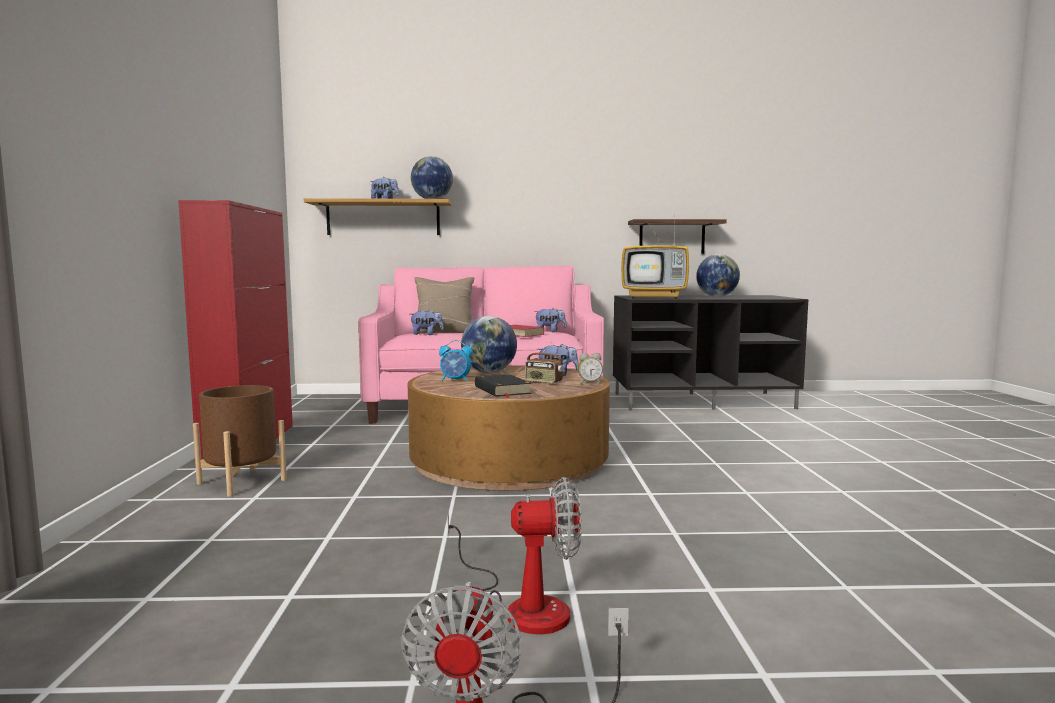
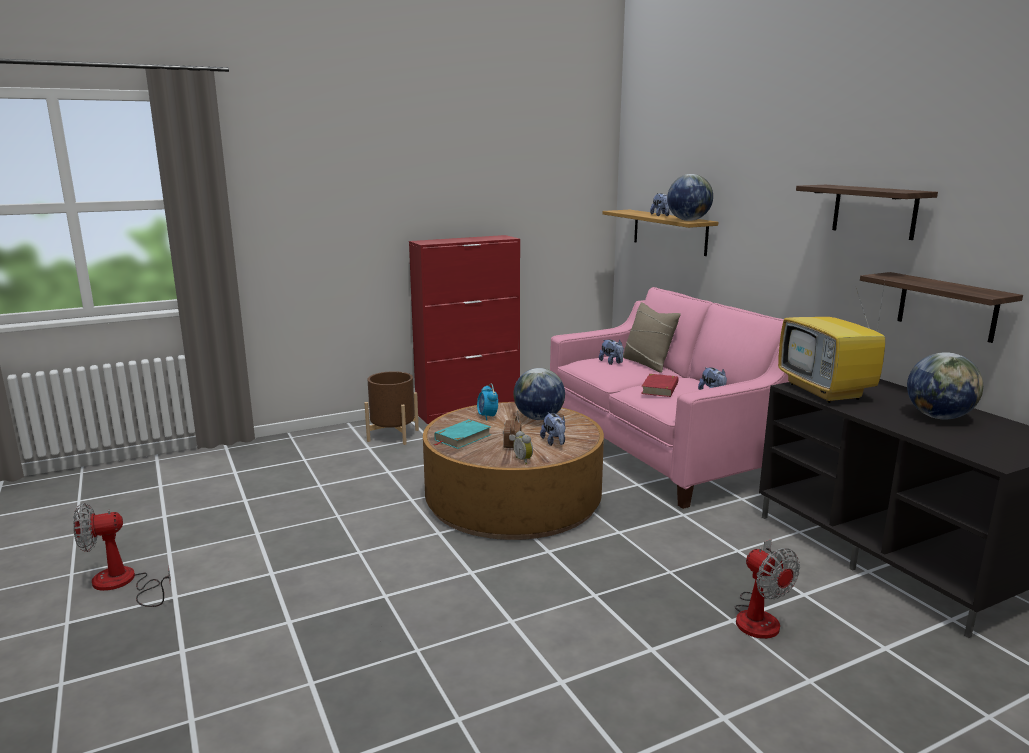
camera: 65 degrees right, 10 degrees up
(502, 390) = (462, 437): black book -> turquoise book
(522, 607) = (248, 562): fan -> fan (759, 616)
(609, 180) = (874, 211): none -> shelf

